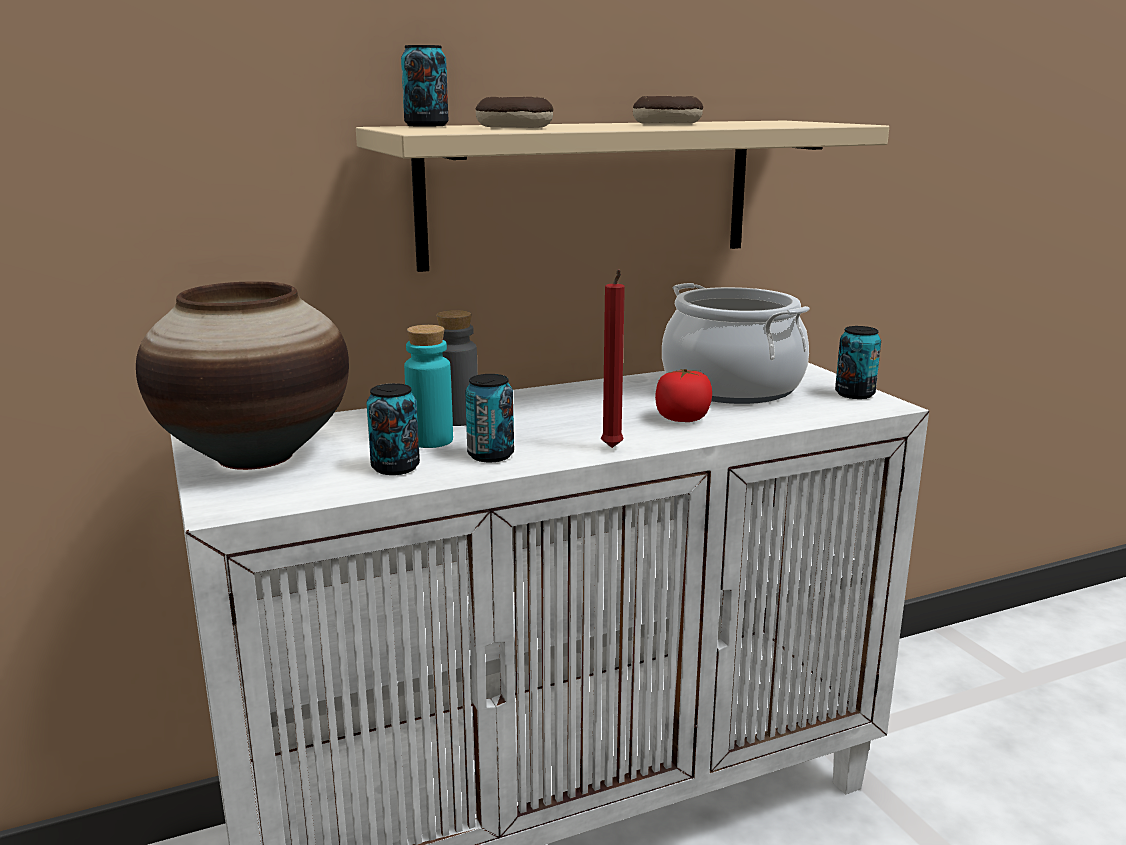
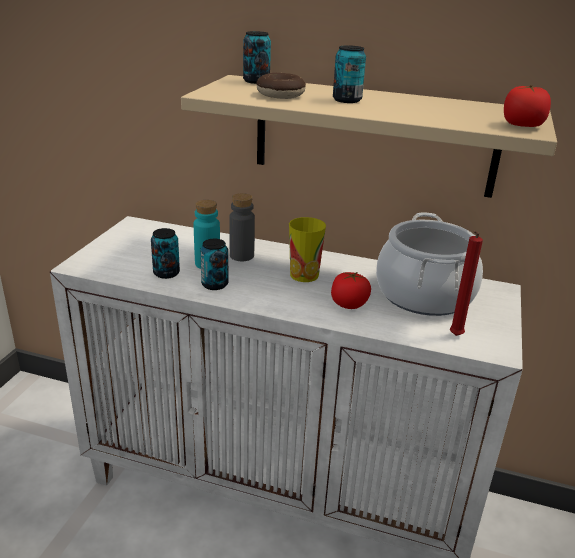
camera: 40 degrees right, 10 degrees up
(256, 456) = (131, 242): vase -> none
(576, 412) = (304, 275): none -> cup
(612, 449) = (273, 307): red candle -> red candle (454, 336)
(667, 123) = (409, 103): donut -> none
(824, 123) = (522, 125): none -> tomato
(854, 394) = (494, 333): can -> can (347, 100)

